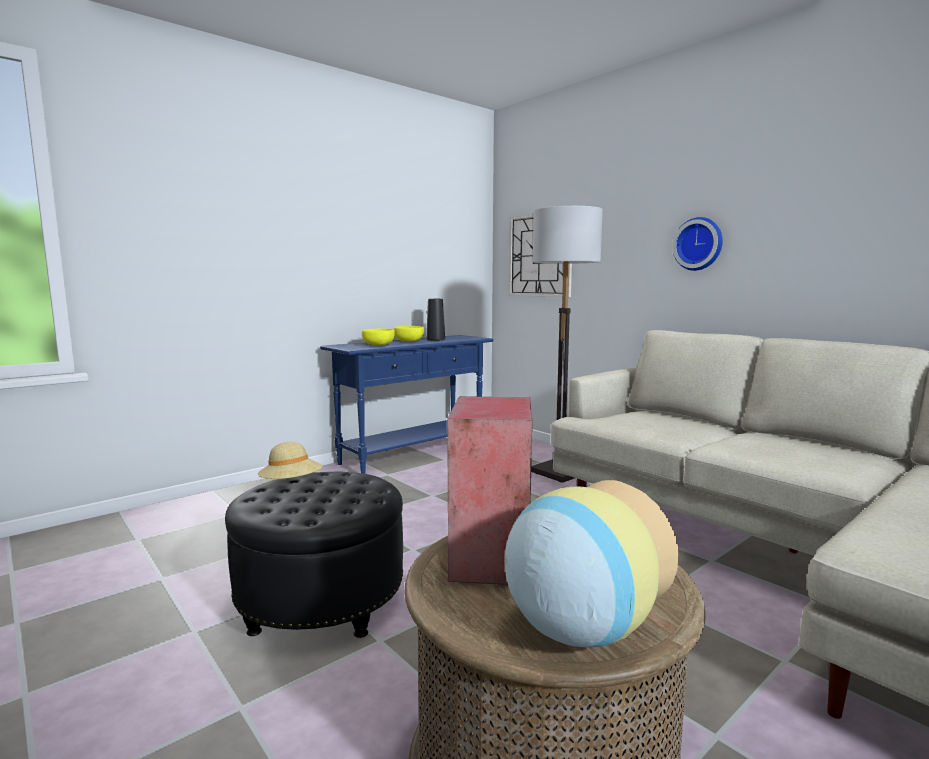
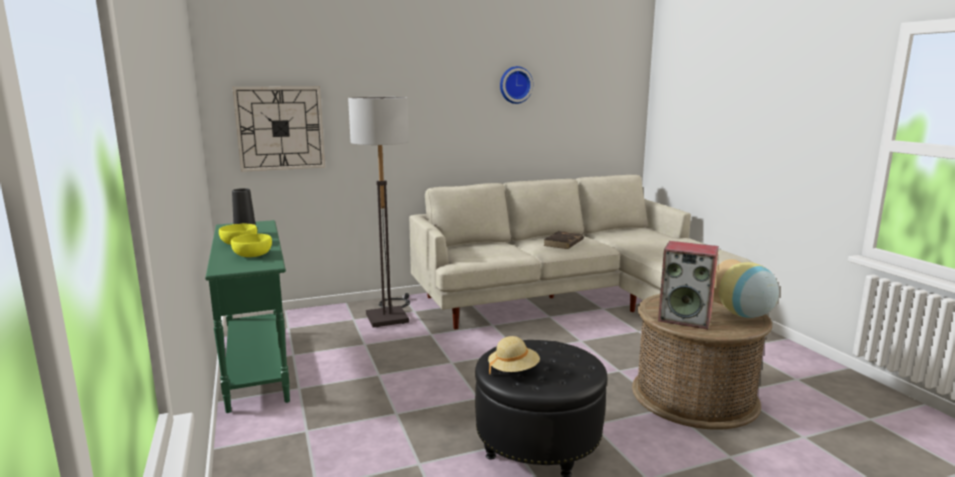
camera: 70 degrees left, 5 degrees up
(413, 455) = (257, 367): blue console table -> green console table
(699, 244) = (439, 121): wall clock -> wall clock (515, 85)
(793, 451) = (563, 243): none -> brown book

